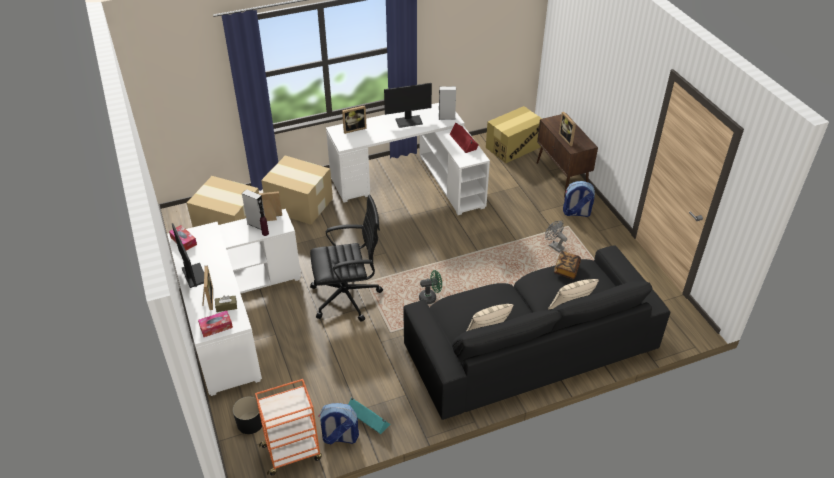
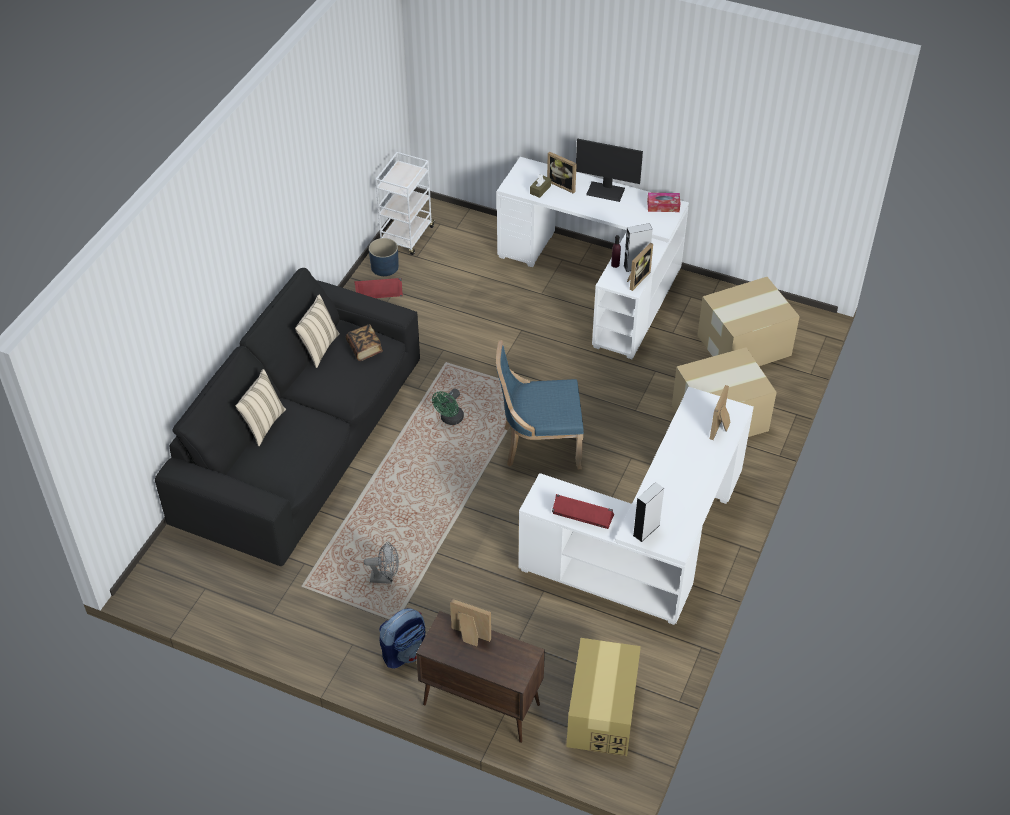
camera: 135 degrees right, 5 degrees up
(216, 327) = (524, 174): tissue box -> none
(250, 422) = (464, 231): black planter -> none
(292, 452) = (407, 237): orange cart -> white cart
(339, 437) = (384, 267): backpack -> blue planter
(348, 297) = (526, 364): black office chair -> none
(367, 419) = (379, 290): turquoise speaker -> red speaker
(402, 252) = (538, 445): none -> blue chair
(409, 121) = (680, 488): monitor -> none
(566, 269) = (304, 462): book -> book (365, 349)

